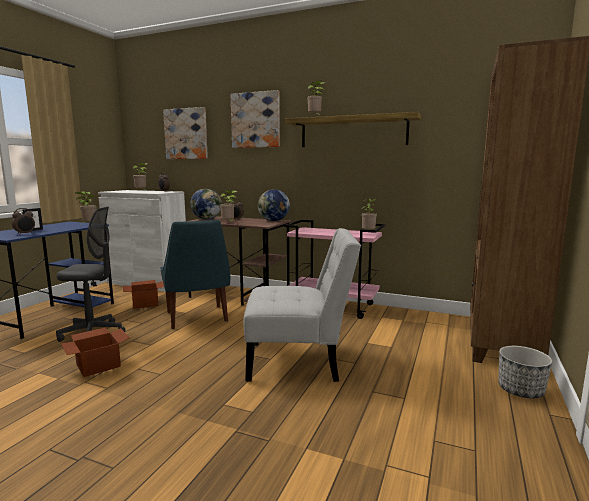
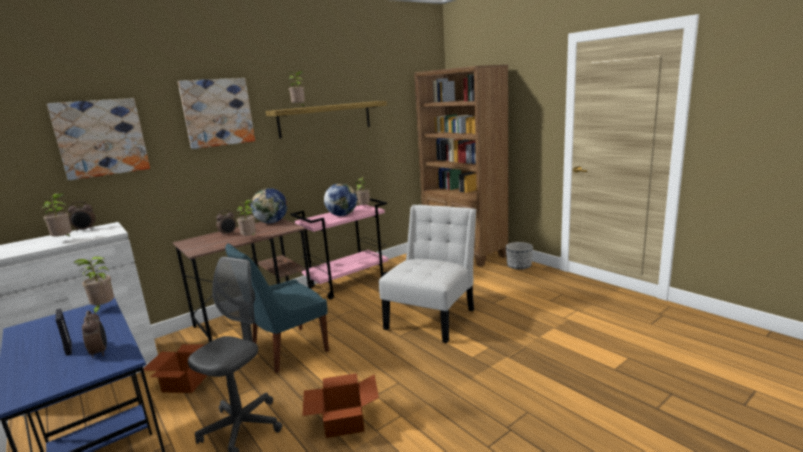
camera: 60 degrees left, 5 degrees up
(197, 318) = (286, 350): blue chair -> blue chair turned 135 degrees clockwise
(207, 219) = (196, 245): globe -> globe (342, 215)

